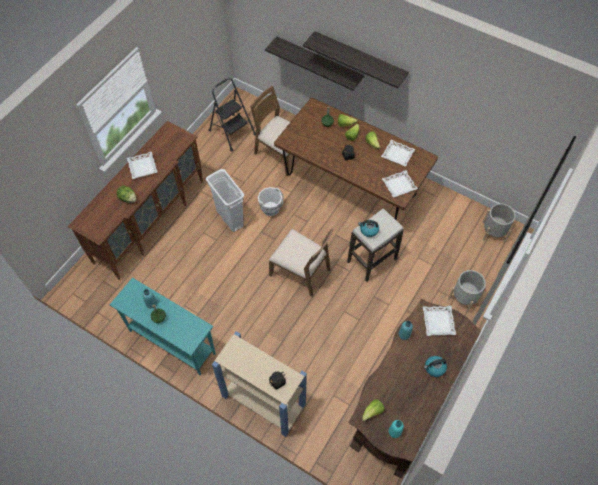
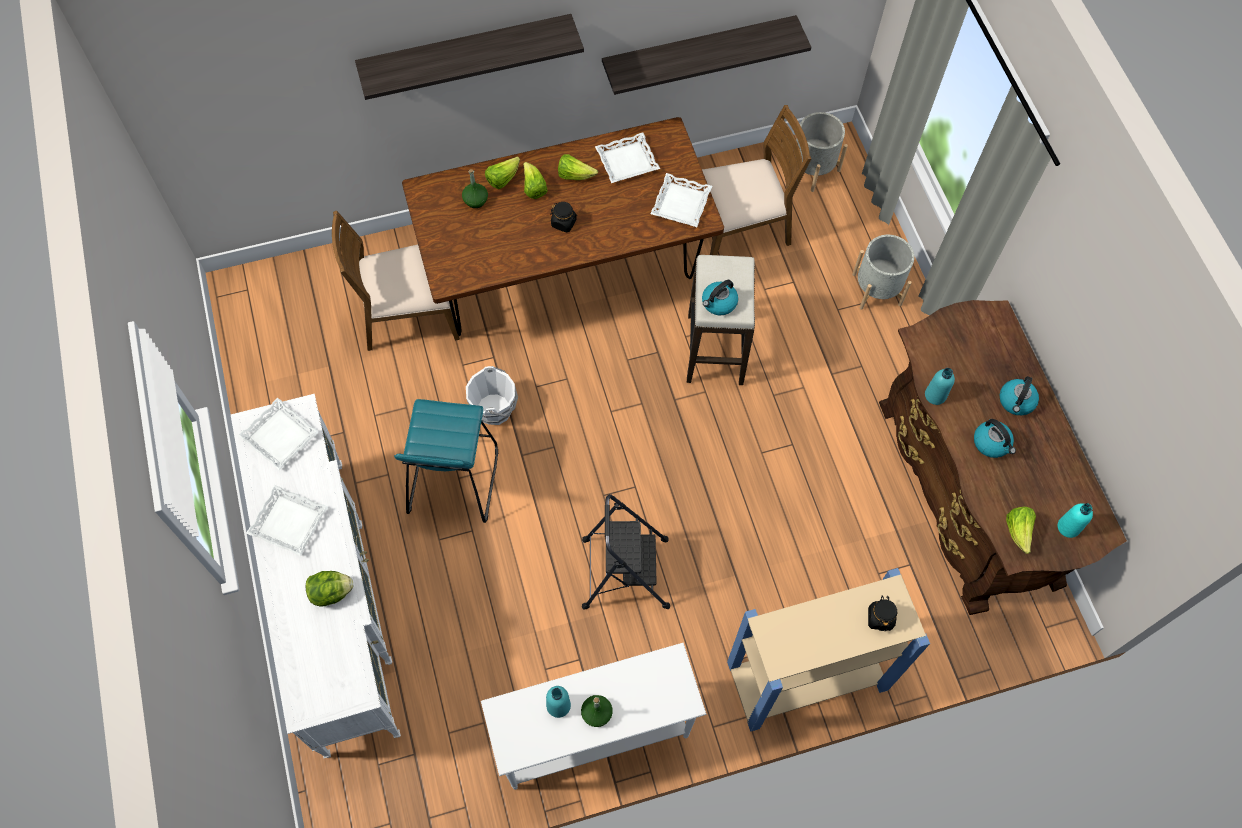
camera: 50 degrees left, 5 degrees up
(150, 221) = (337, 603): brown cabinet -> white cabinet
(171, 342) = (593, 738): turquoise console table -> white console table
(230, 218) = (453, 480): white trash can -> turquoise stool
(231, 131) = (288, 348): black step ladder -> black step ladder (622, 572)
(301, 271) = (644, 456): brown chair -> brown chair (740, 229)
(319, 62) = (381, 111): shelf -> shelf (698, 49)
(404, 372) = (991, 443): none -> kettle
(438, 322) = (953, 339): white tray -> white tray (280, 436)

